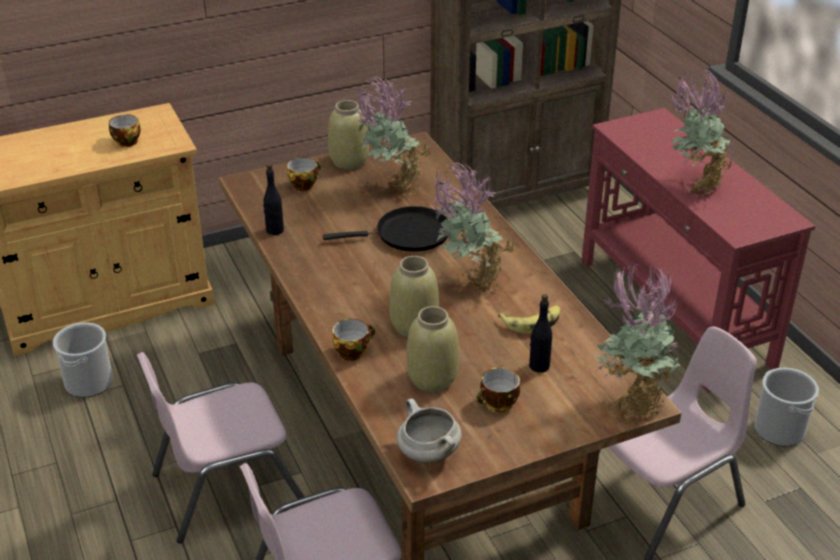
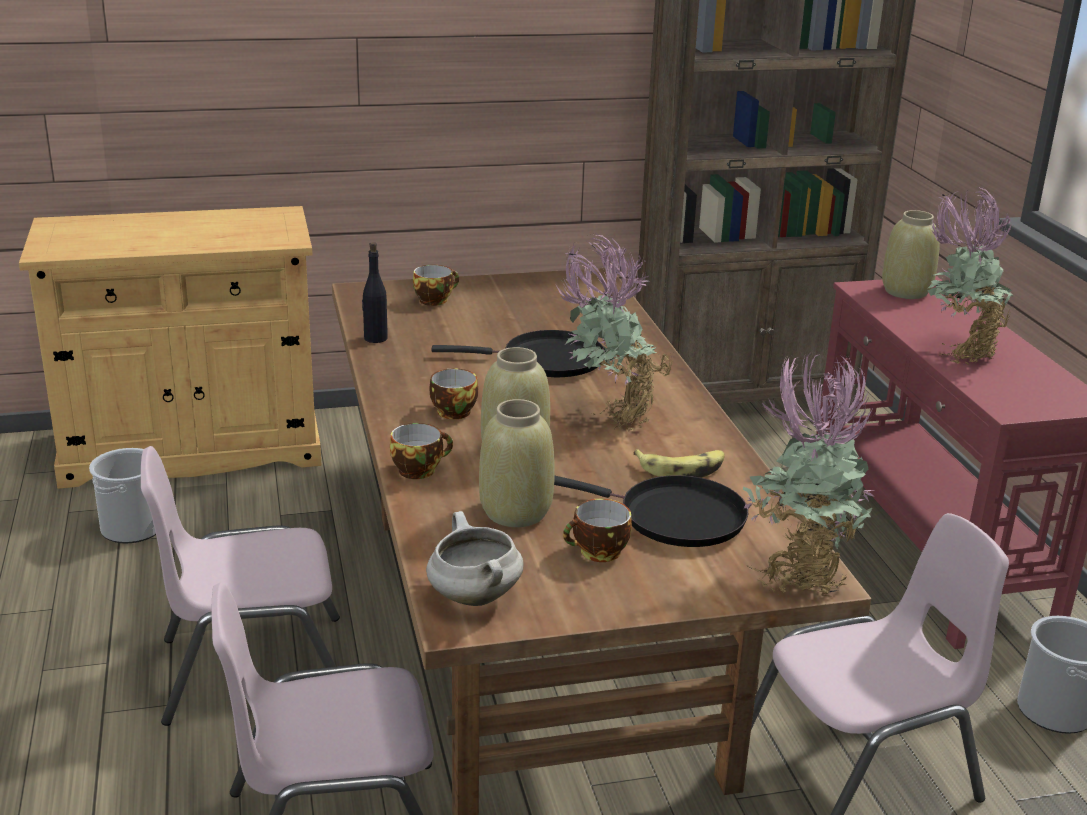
camera: 10 degrees right, 10 degrees down
(125, 141) = (230, 233): cup -> cup (451, 411)
(349, 161) = (501, 284): beige vase -> beige vase (906, 291)
(392, 187) = (545, 314): potted plant -> none
(539, 366) = (673, 517): black bottle -> black frying pan

